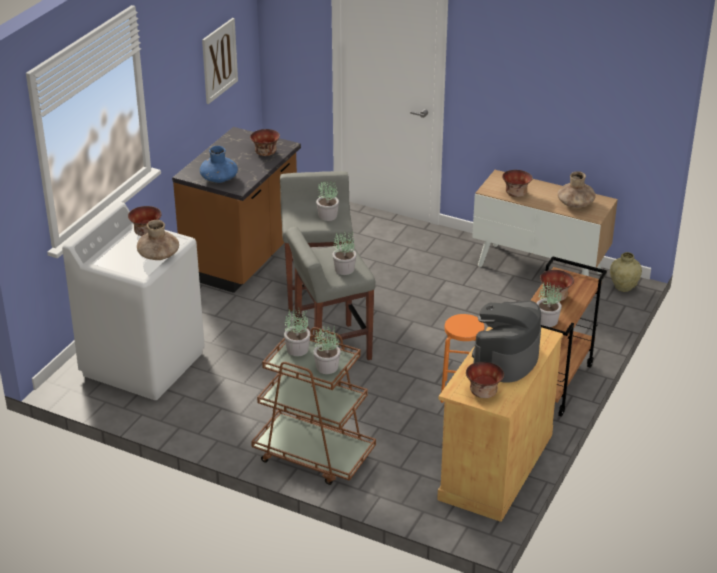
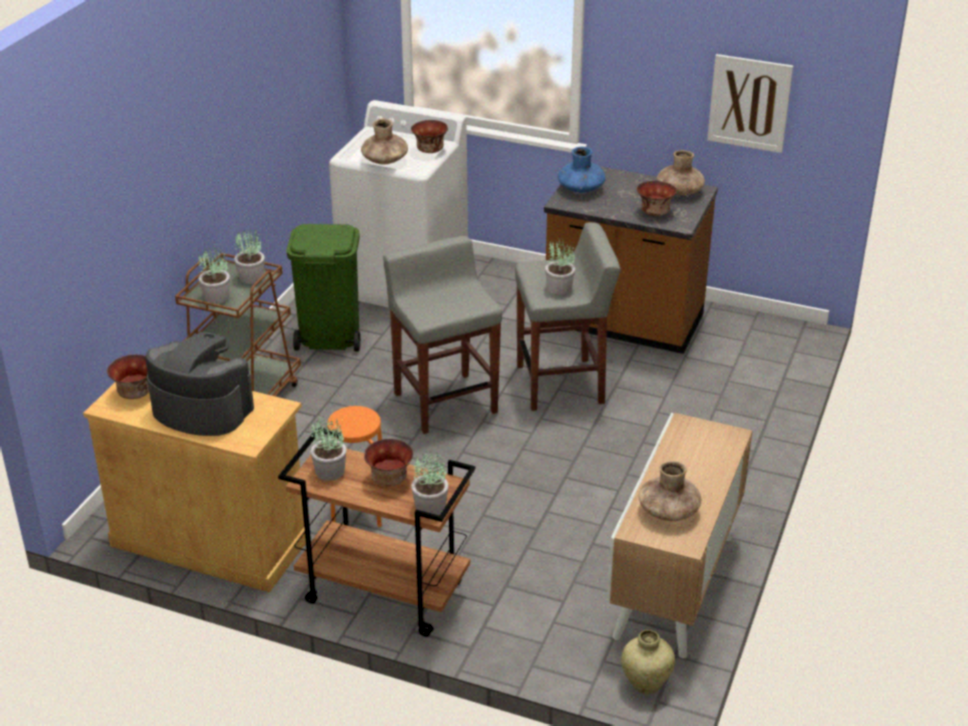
camera: 85 degrees right, 0 degrees up
(222, 407) = (329, 337): none -> green trash can
(236, 141) = (679, 191): none -> brown vase
(344, 269) = (436, 306): potted plant -> potted plant (431, 507)
(515, 194) = (681, 450): bowl -> none

